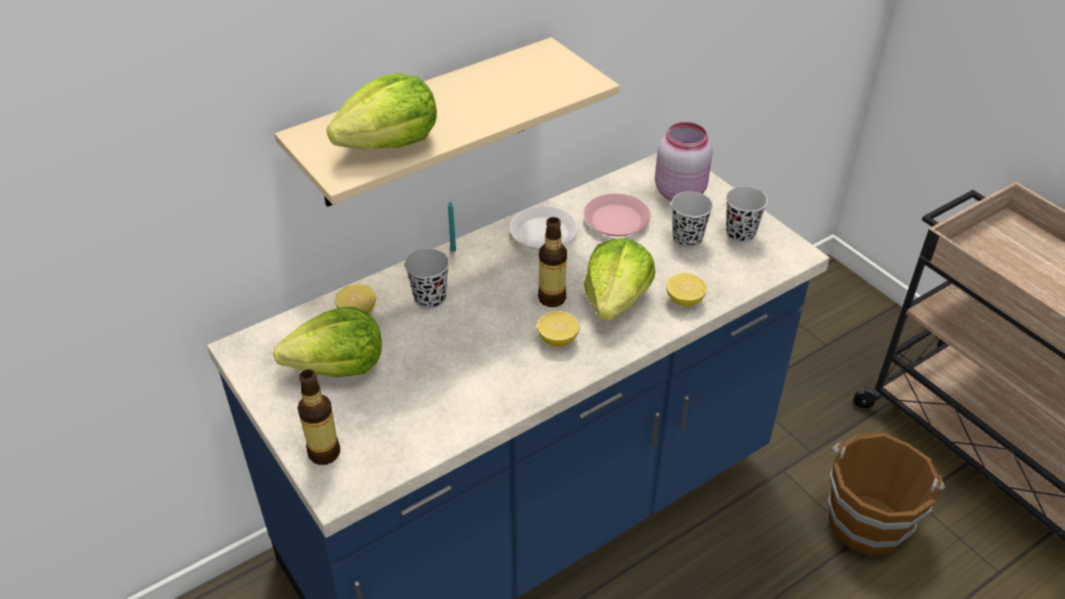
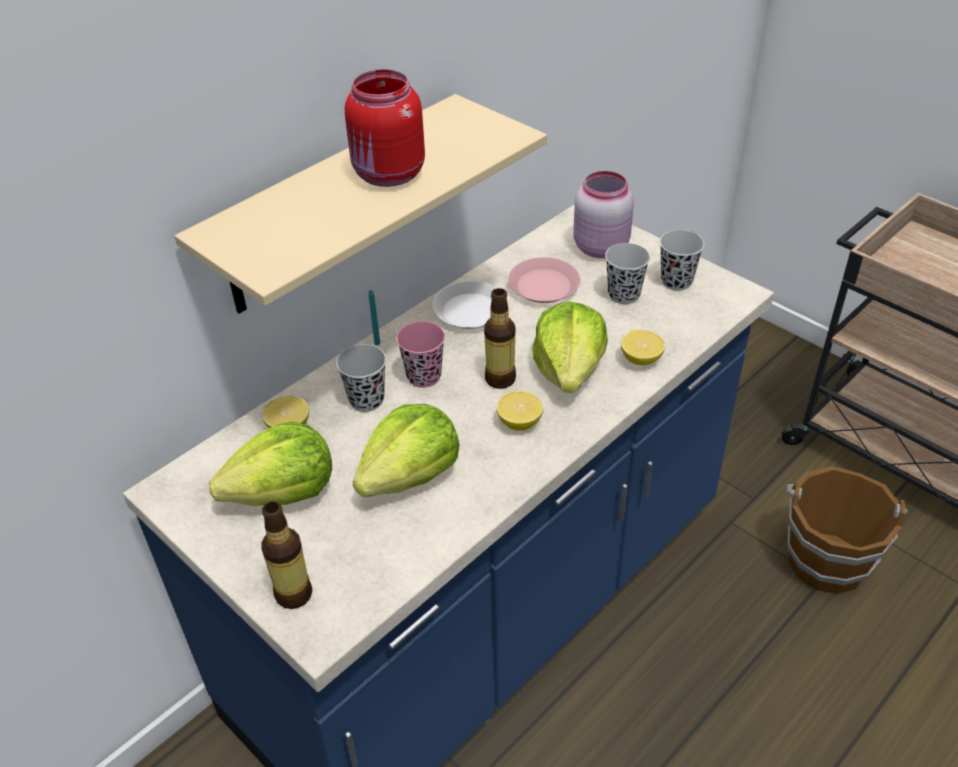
camera: 10 degrees left, 0 degrees up
(390, 143) = (314, 228): lettuce -> lettuce (410, 475)
(468, 105) = (388, 175): none -> red jar
(485, 286) = (424, 376): none -> pink cup

